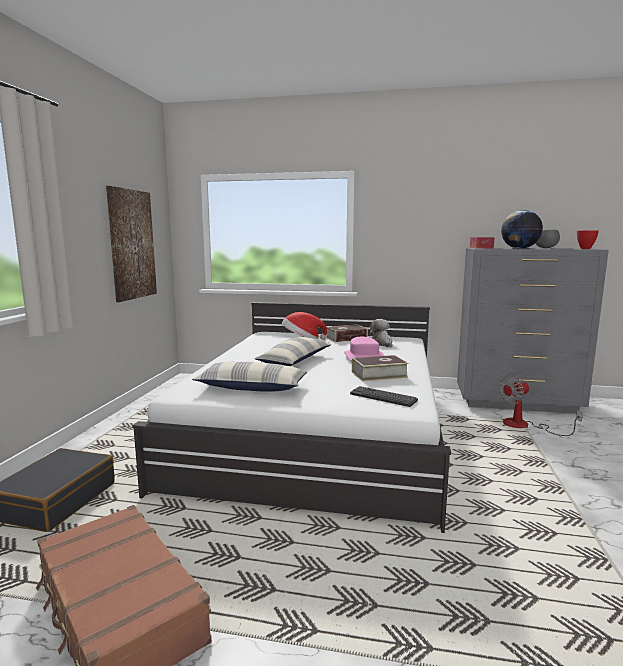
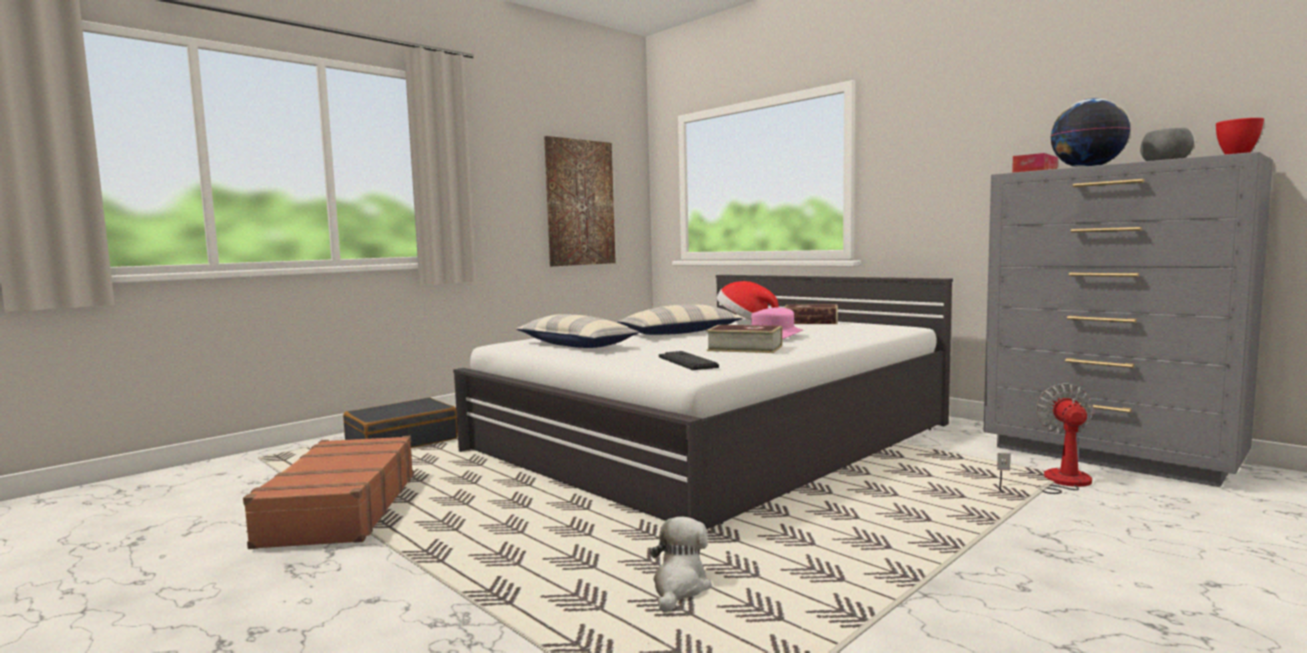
camera: 35 degrees right, 5 degrees down
(382, 344) = (844, 328): plush toy -> plush toy (679, 588)
(525, 426) = (1056, 482): fan -> fan turned 90 degrees clockwise

